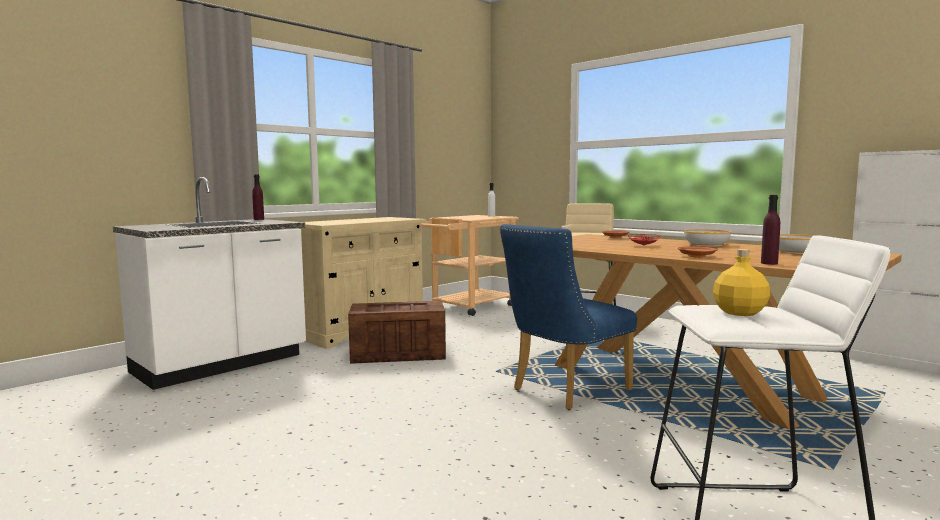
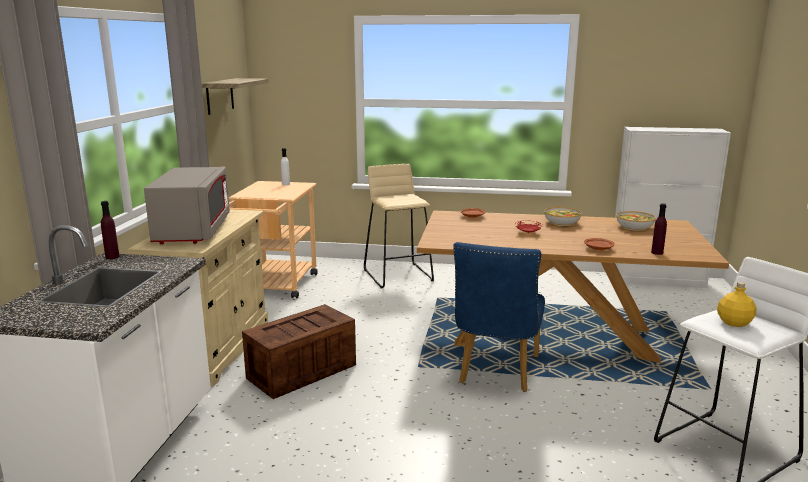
camera: 35 degrees left, 10 degrees up
(348, 221) = (193, 231): none -> grey microwave
(447, 138) = (219, 96): none -> shelf

